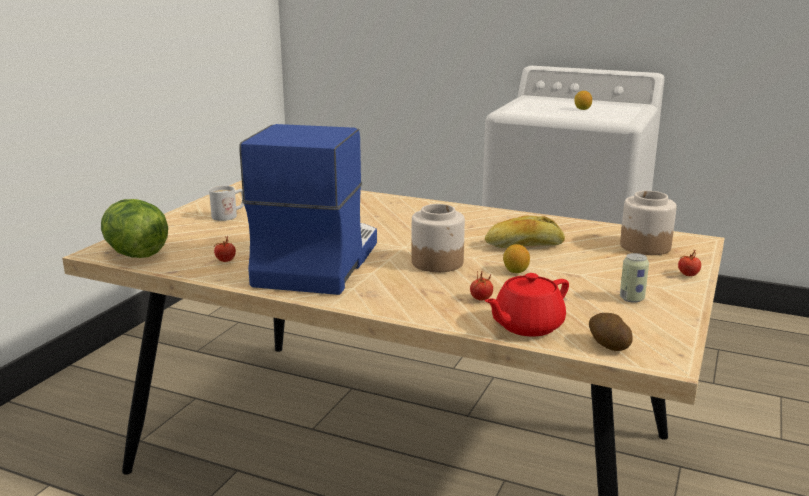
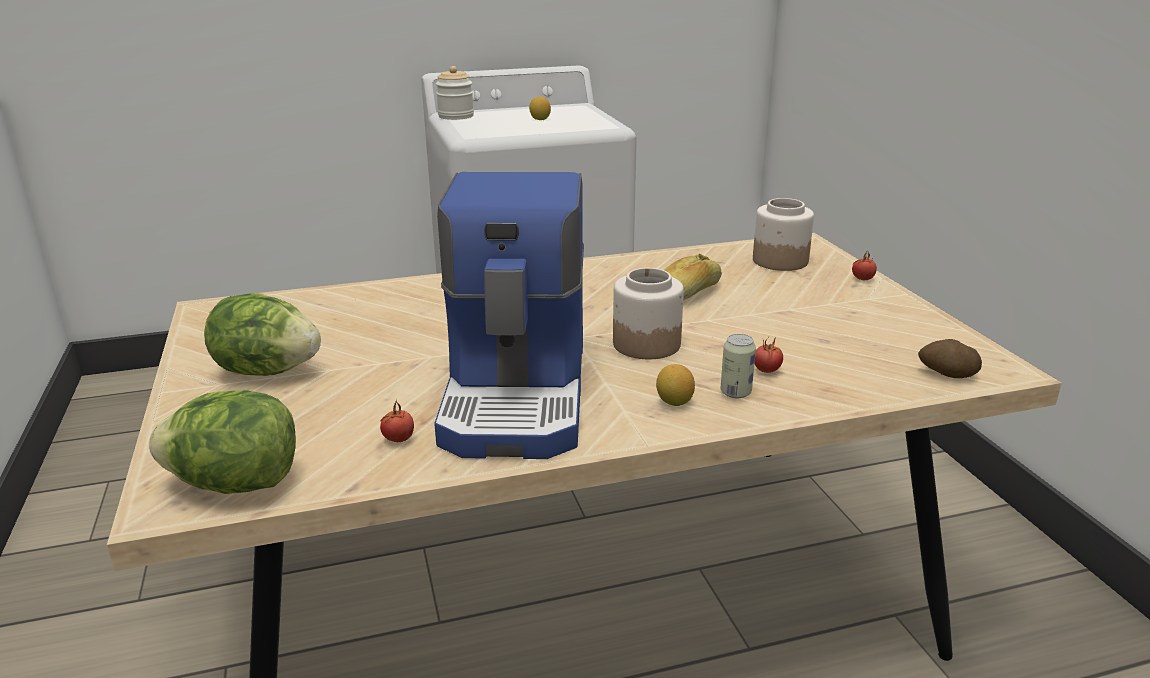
camera: 40 degrees left, 5 degrees up
(229, 215) = (267, 371): white mug -> lettuce
(316, 262) = (519, 395): coffee machine -> coffee machine turned 150 degrees counterclockwise
(515, 271) = (734, 326): lemon -> lemon (674, 402)
(526, 326) = (858, 383): red teapot -> none
(529, 99) = (456, 116): none -> jar
(632, 299) = (872, 319): can -> can (735, 392)

